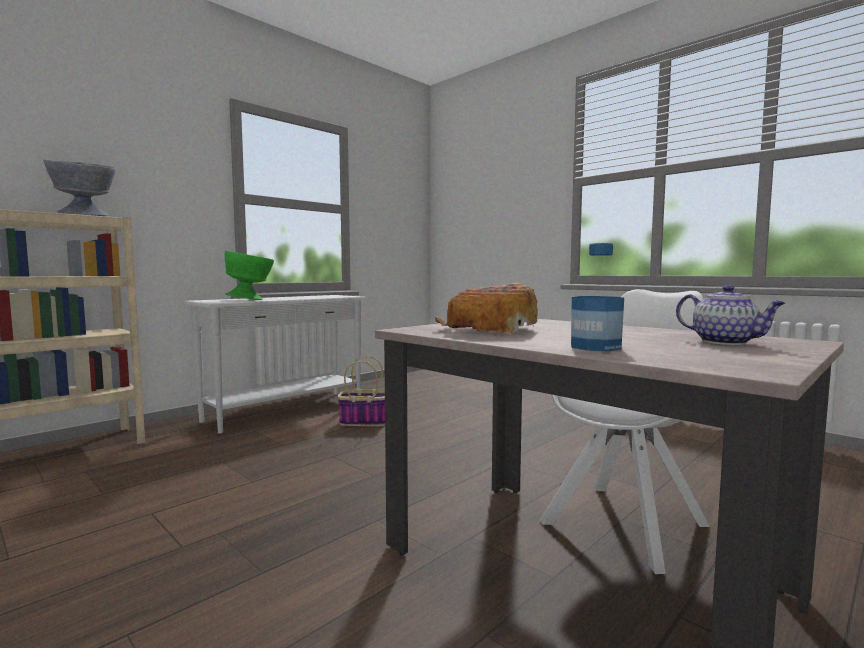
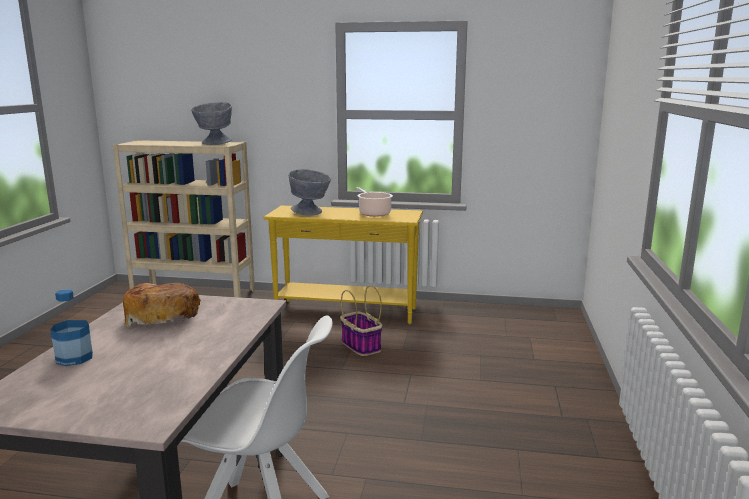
camera: 55 degrees right, 10 degrees up
(251, 299) = (310, 213): green bowl -> grey bowl
(286, 411) = (347, 311): white console table -> yellow console table
(308, 296) = (373, 213): none -> cooking pot
(726, 342) = (125, 395): teapot -> none

